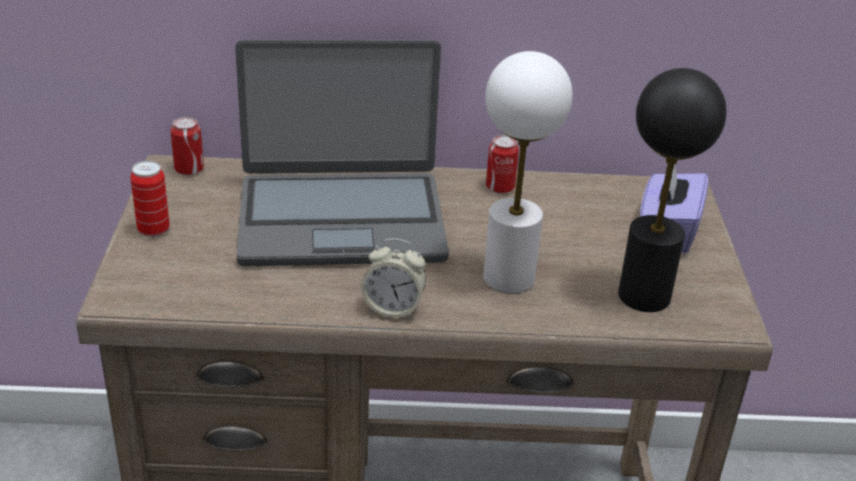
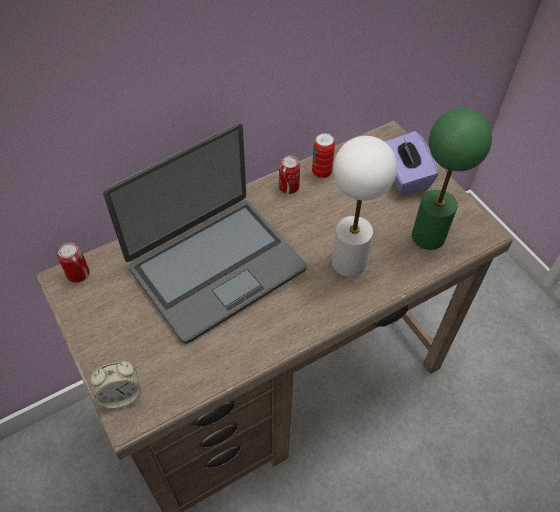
camera: 30 degrees left, 20 degrees up
(153, 230) = (101, 344): can -> can (321, 172)
(393, 308) = (304, 325): alarm clock -> alarm clock (121, 395)
(645, 296) = (428, 236): black table lamp -> green table lamp

